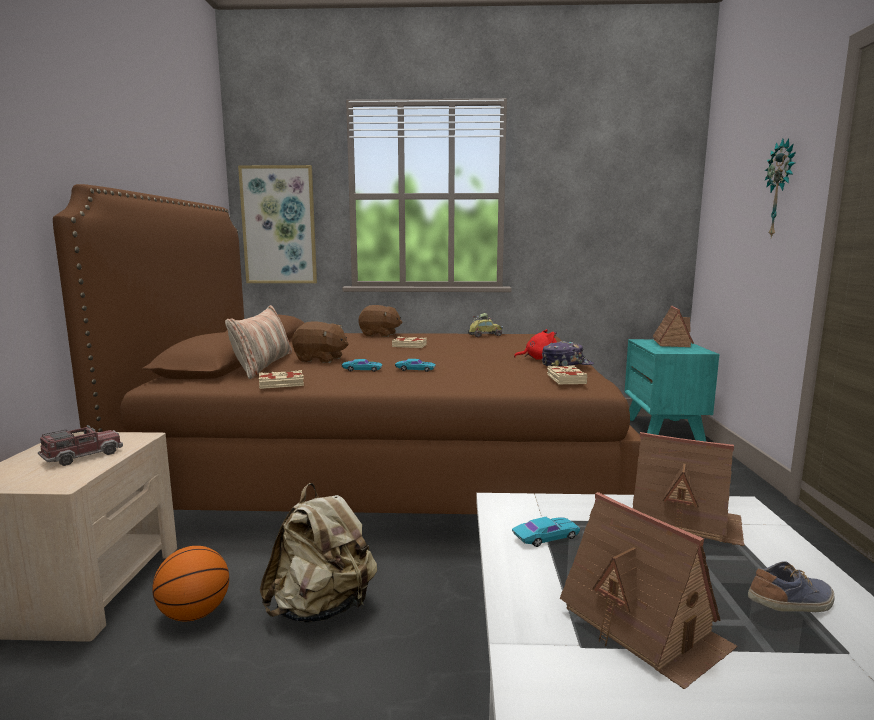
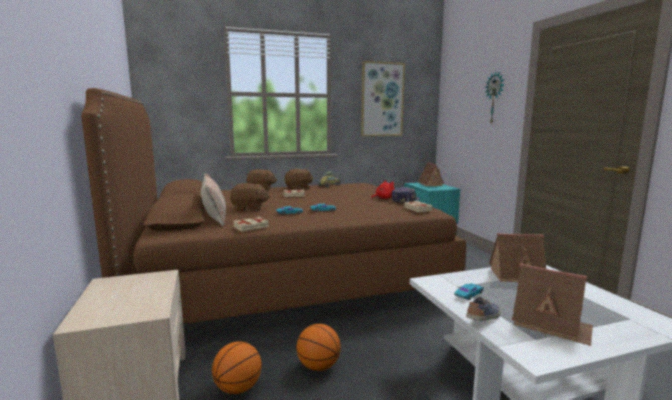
camera: 20 degrees left, 0 degrees up
(82, 456) = (138, 293): toy truck -> none
(279, 225) = (174, 113): picture -> picture (382, 99)
(322, 608) = (318, 366): beige backpack -> basketball
(433, 337) = (299, 188): none -> brown plush toy
(792, 606) = (595, 305): shoe -> shoe (484, 318)

